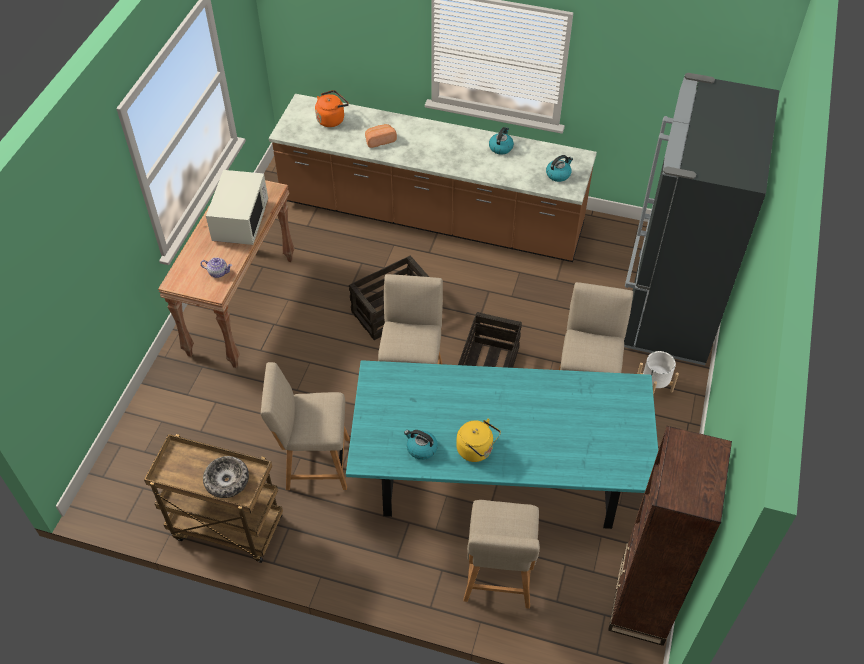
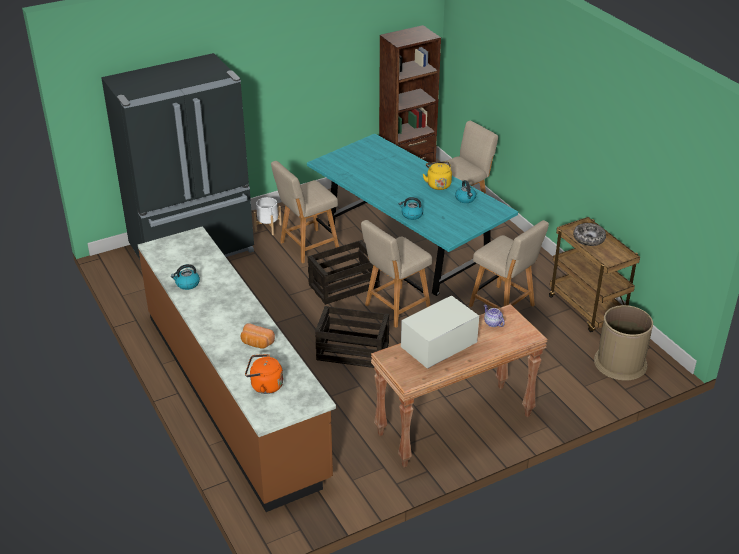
camera: 135 degrees left, 15 degrees down
(144, 476) = (620, 362): none -> brown trash can
(558, 174) = (186, 247): kettle -> kettle (411, 215)

